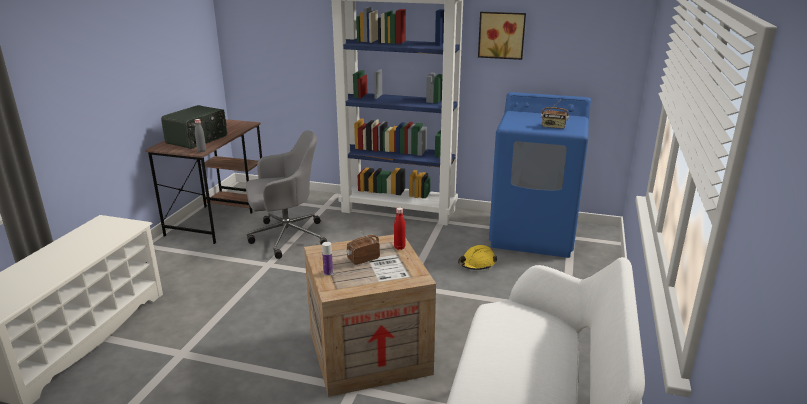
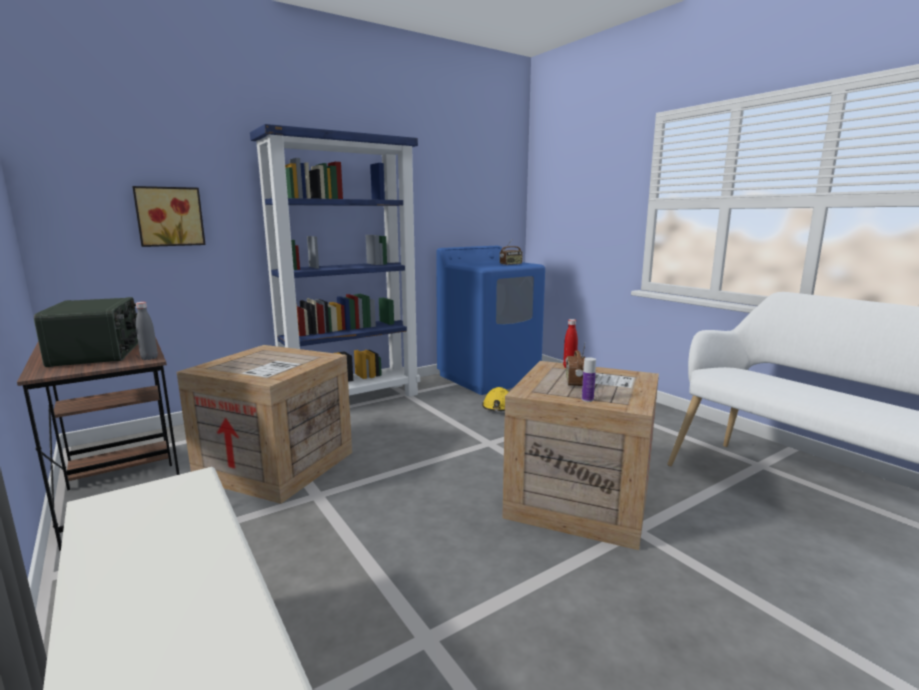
camera: 50 degrees left, 10 degrees down
(286, 237) = (279, 465): grey office chair -> crate
(501, 35) = (423, 193): picture -> picture (169, 216)

